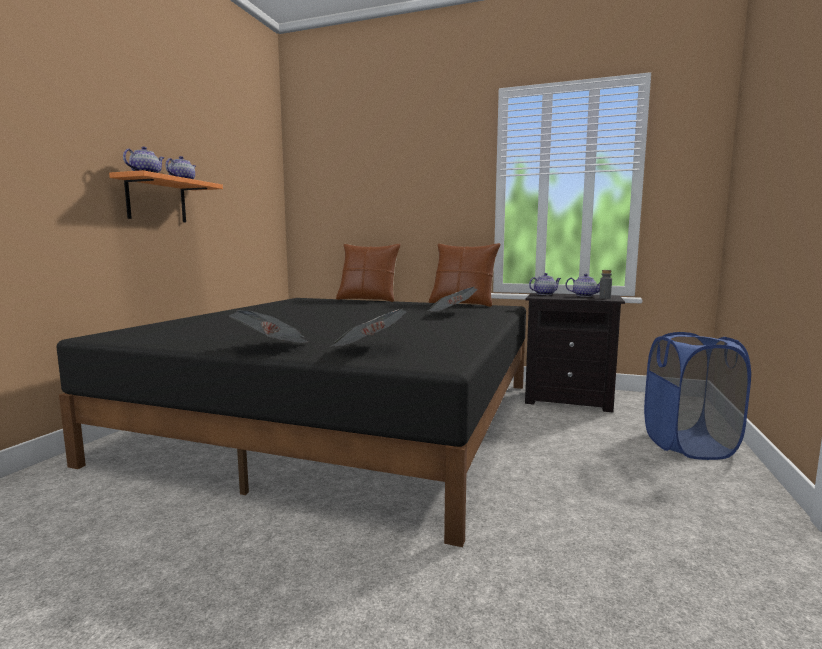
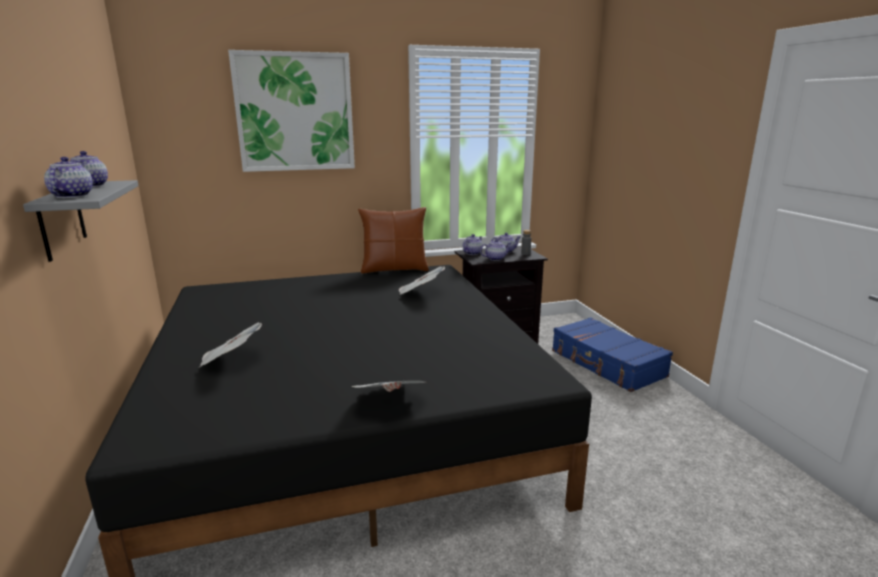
camera: 35 degrees left, 10 degrees up
(156, 200) = (61, 220): orange shelf -> grey shelf
(368, 299) = (285, 277): brown pillow -> none
(368, 349) = (470, 377): newspaper -> newspaper (231, 360)
(395, 159) = (295, 112): none -> picture
(561, 297) = (495, 258): none -> teapot
(688, 445) = (607, 364): blue laundry basket -> blue suitcase

